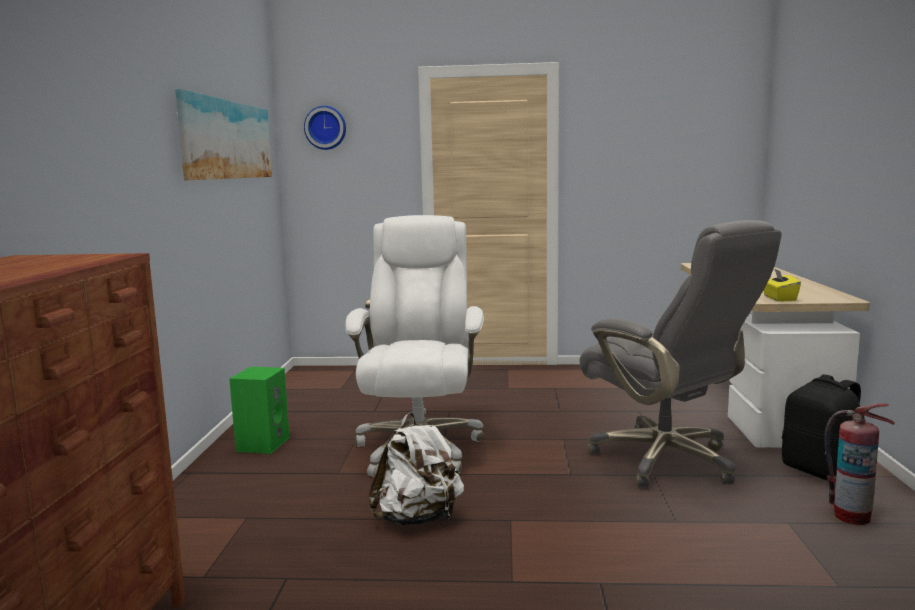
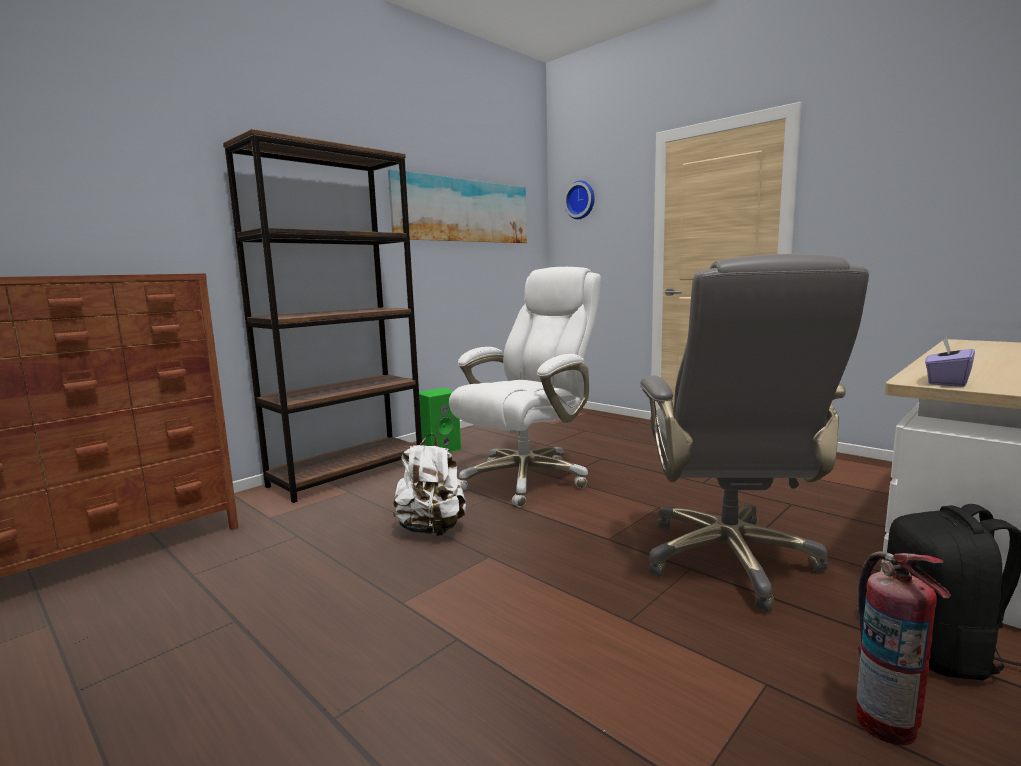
camera: 40 degrees right, 0 degrees up
(200, 500) = (348, 473): none -> brown bookcase
(779, 298) = (946, 382): yellow tissue box -> purple tissue box

